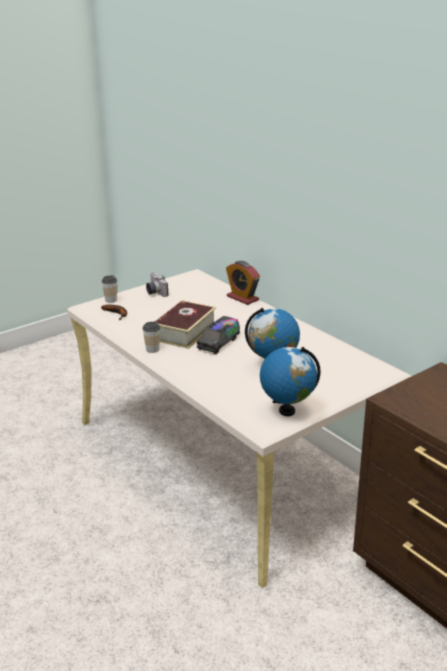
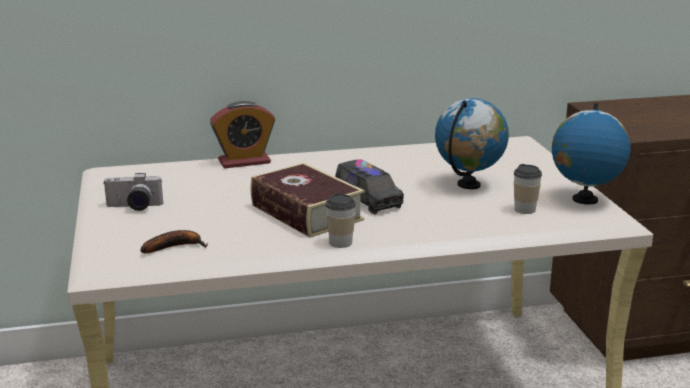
camera: 65 degrees left, 5 degrees down
(111, 300) = (111, 243): cup -> cup (524, 209)

